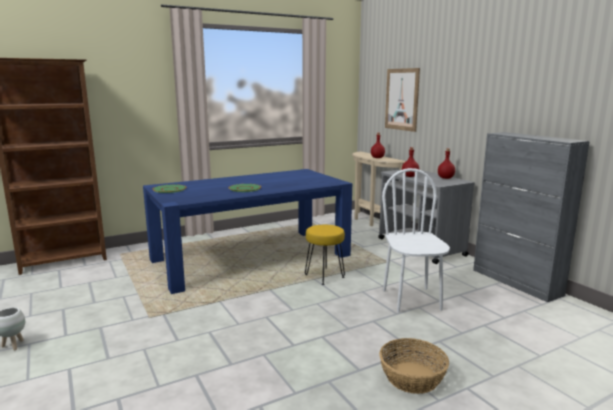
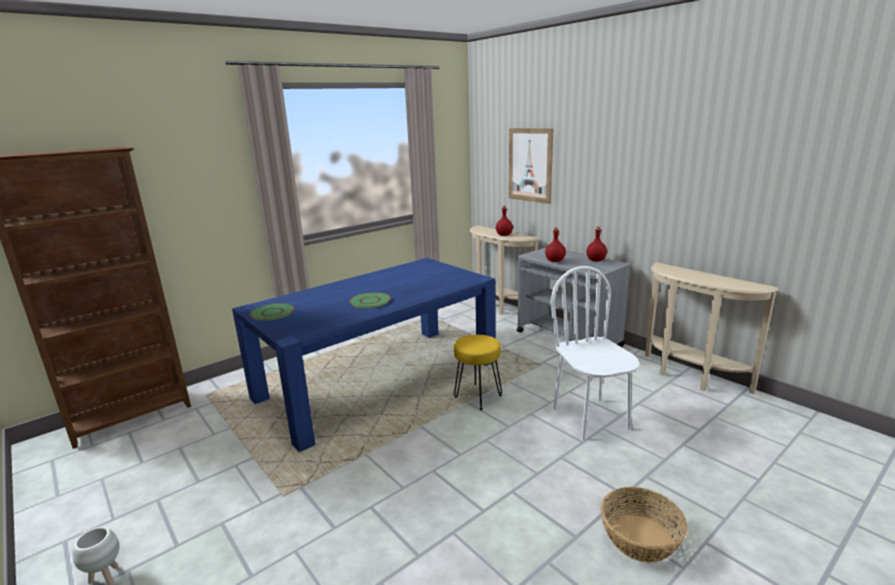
camera: 10 degrees left, 5 degrees up
(516, 282) = (690, 377): grey cabinet -> beige console table

